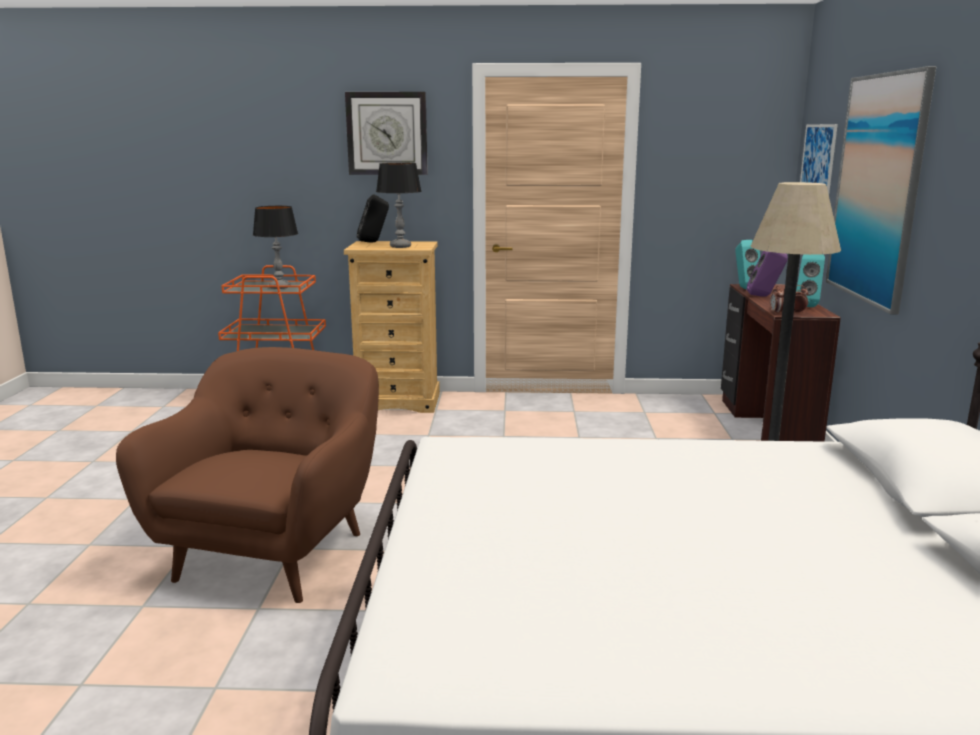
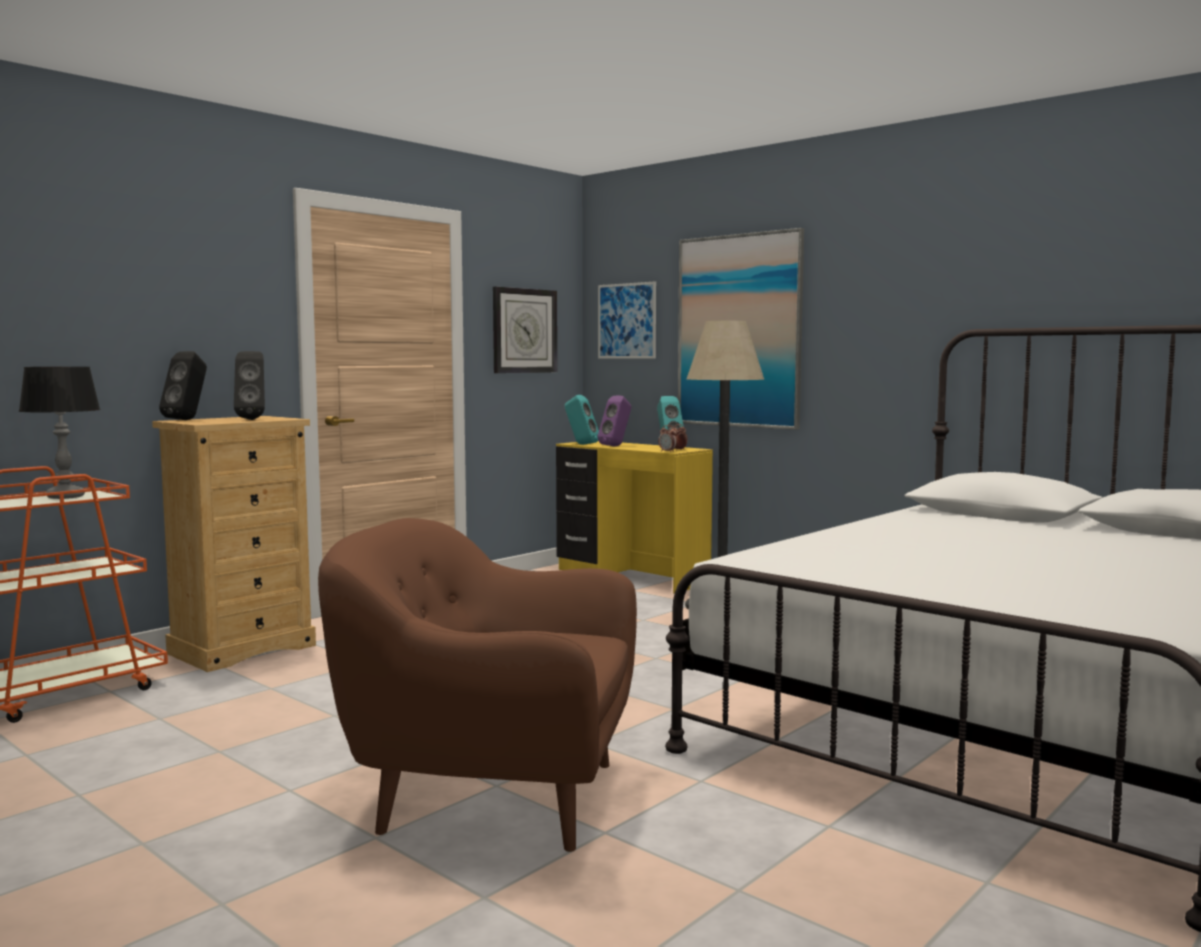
camera: 50 degrees left, 10 degrees down
(274, 552) = (491, 795): brown armchair -> brown armchair turned 45 degrees counterclockwise
(387, 133) = (189, 268): wall clock -> wall clock (524, 331)
(400, 246) = (252, 419): table lamp -> black speaker
(765, 425) = (630, 577): brown desk -> yellow desk

